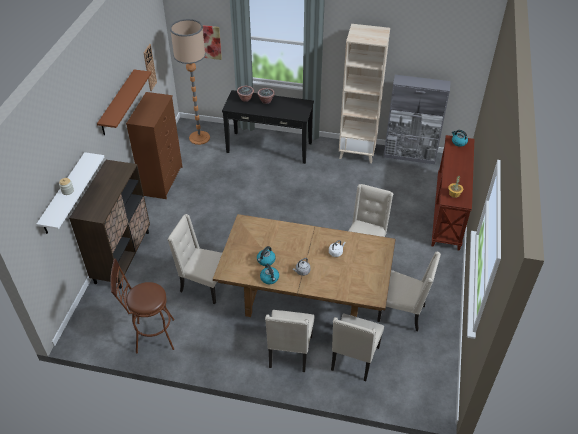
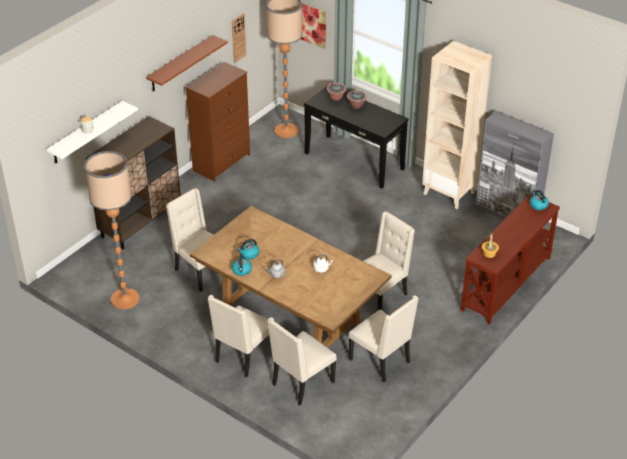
camera: 25 degrees right, 5 degrees down
(150, 336) = (125, 299): brown stool -> floor lamp

